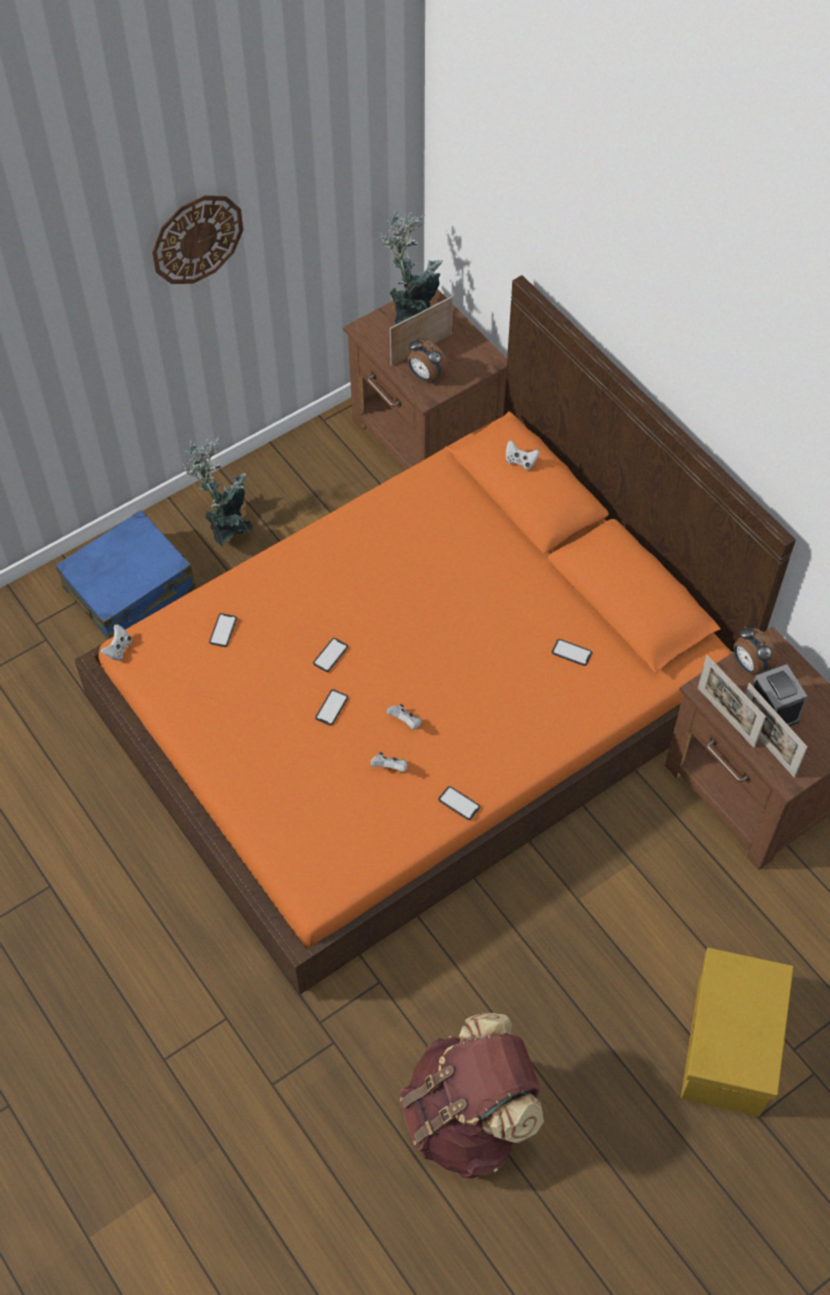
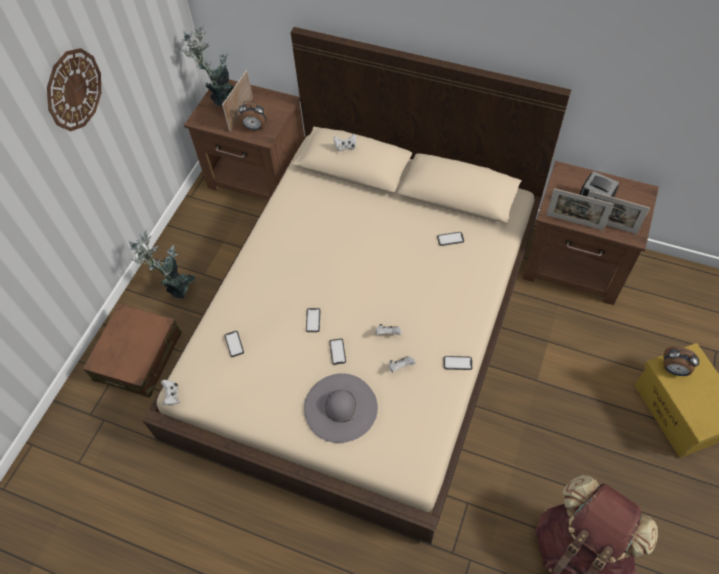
camera: 30 degrees left, 0 degrees up
(130, 588) = (139, 356): blue suitcase -> brown suitcase
(287, 771) = (340, 407): none -> grey hat
(417, 701) = (363, 323): orange bed -> beige bed
(749, 665) = (562, 187): alarm clock -> alarm clock (674, 369)

